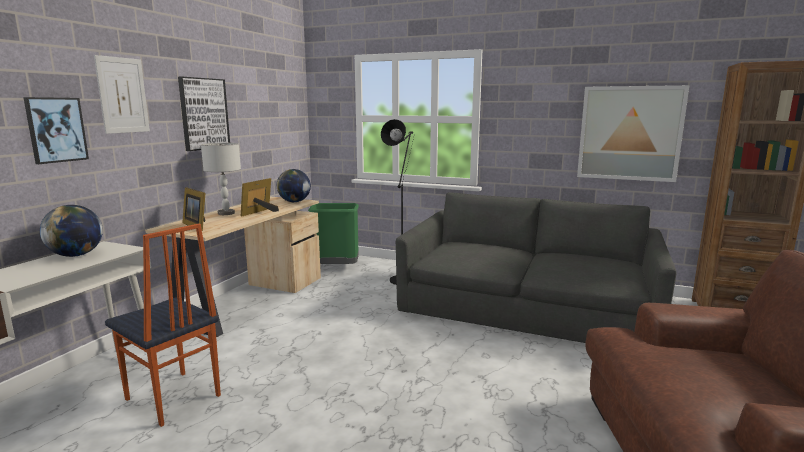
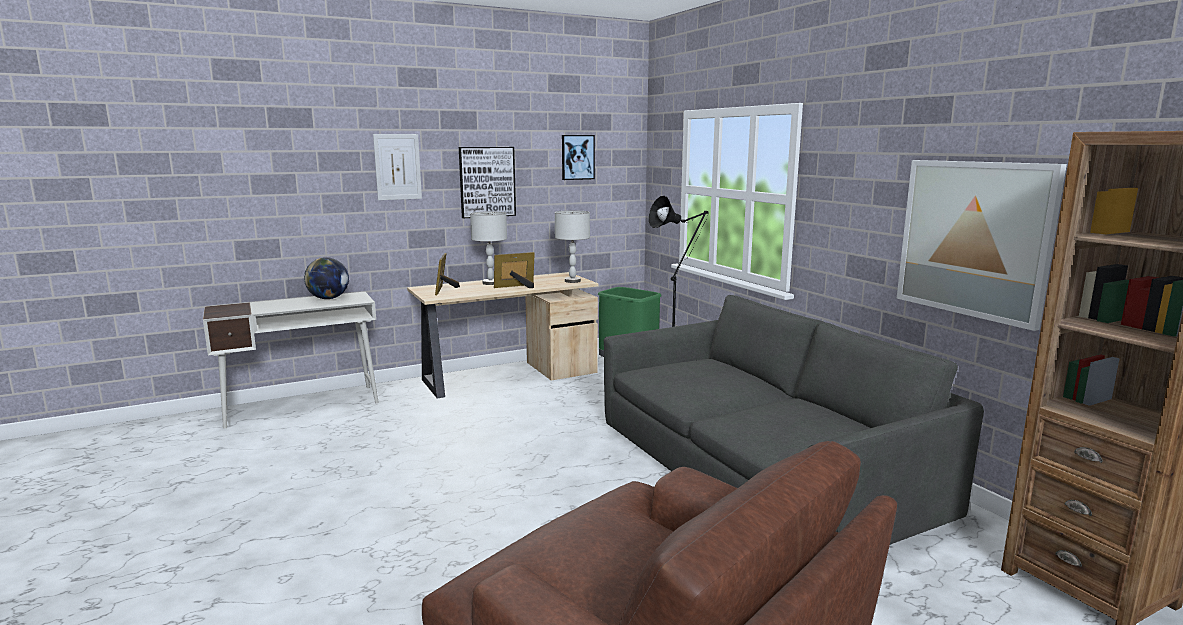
camera: 40 degrees right, 0 degrees up
(56, 130) = (335, 196): picture -> picture (577, 157)
(172, 398) = (348, 431): chair -> none
(294, 202) = (572, 281): globe -> grey table lamp

